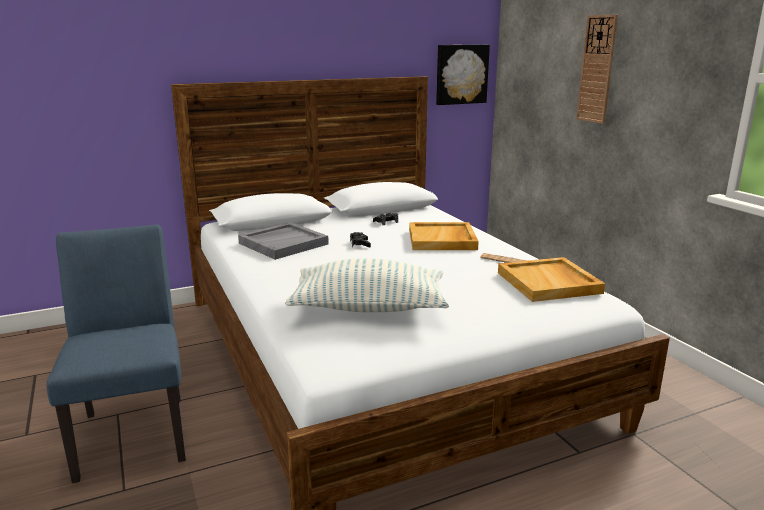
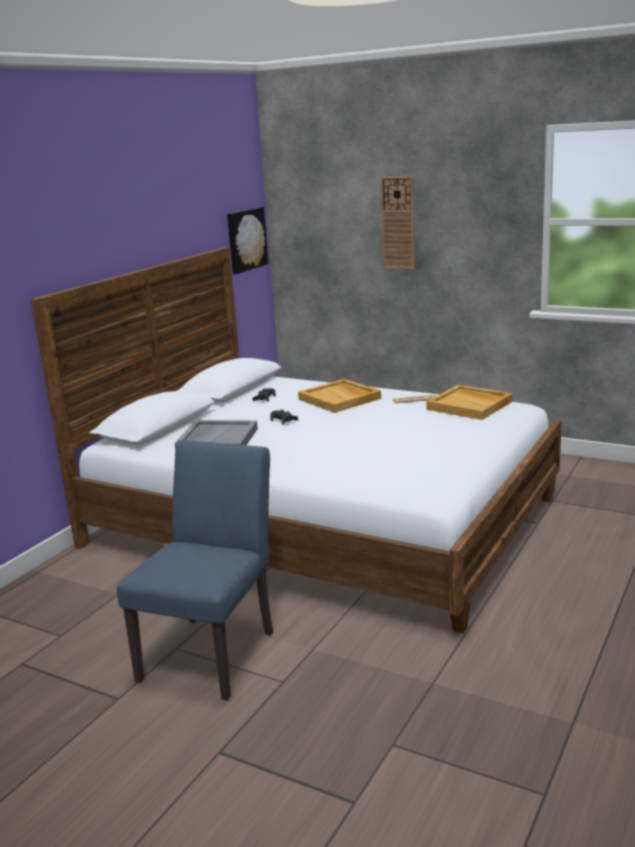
camera: 35 degrees left, 0 degrees up
(134, 430) = (214, 649): blue chair -> blue chair turned 75 degrees clockwise
(369, 308) = (393, 457): pillow -> none

